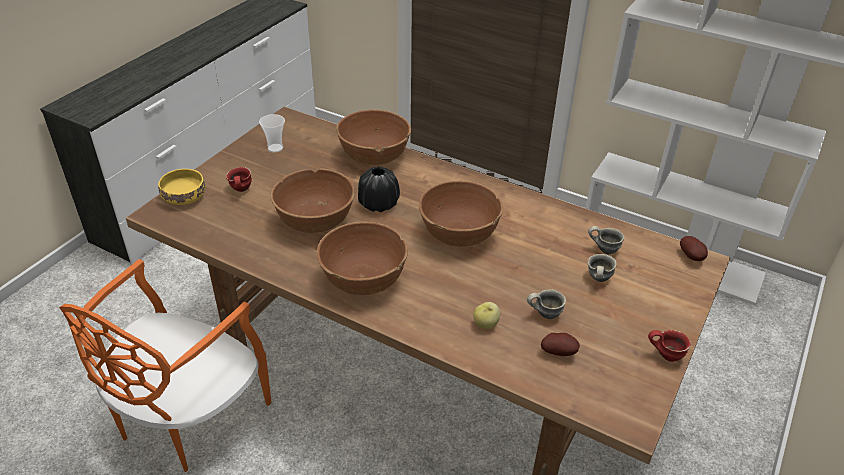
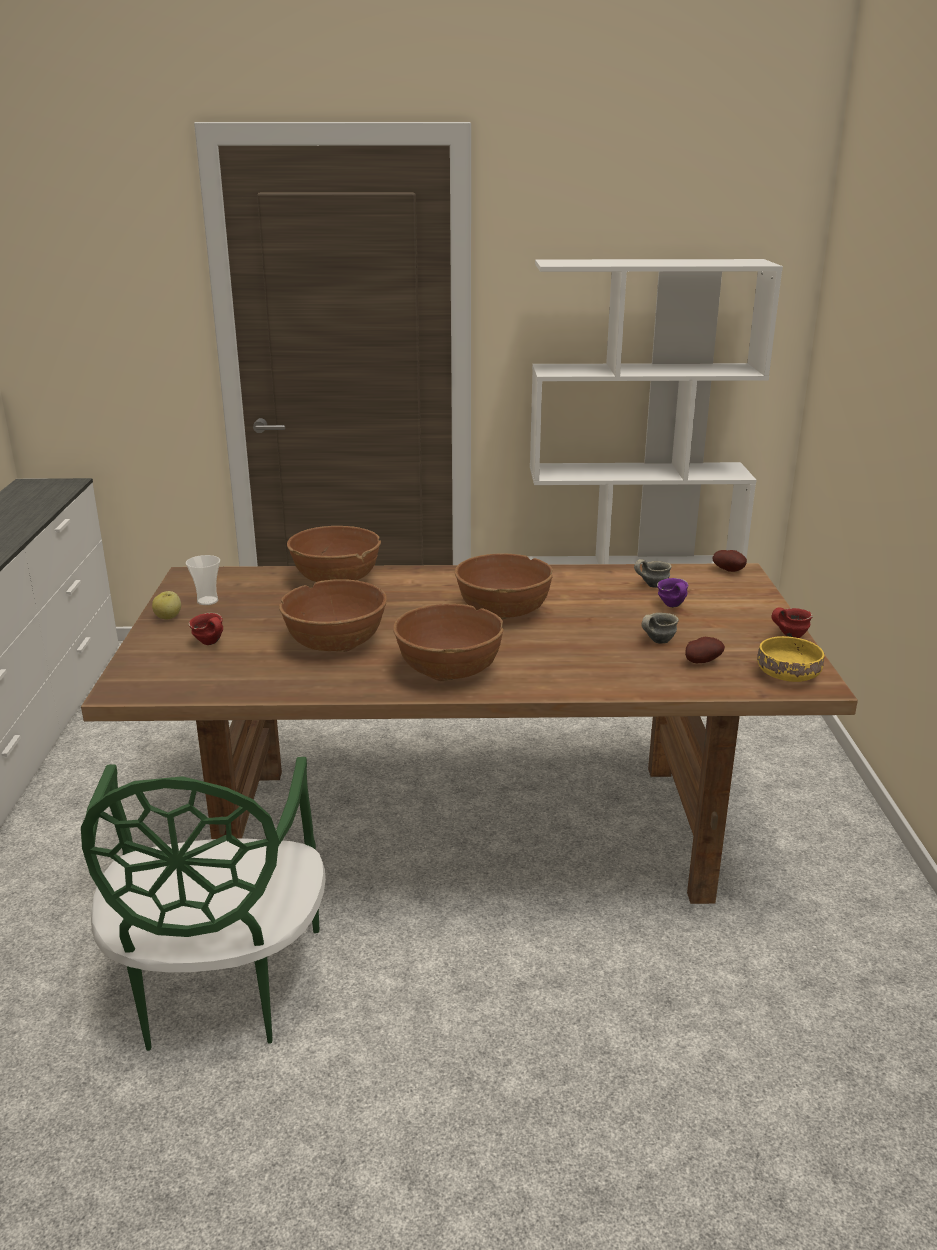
camera: 30 degrees left, 15 degrees down
(185, 197) = (143, 667): yellow bowl -> yellow bowl (788, 675)
(187, 417) = (219, 988): orange chair -> green chair
(378, 204) = (390, 612): black vase -> none
(486, 324) = (613, 664): apple -> apple (169, 617)
(597, 279) = (671, 606): grey mug -> purple mug

